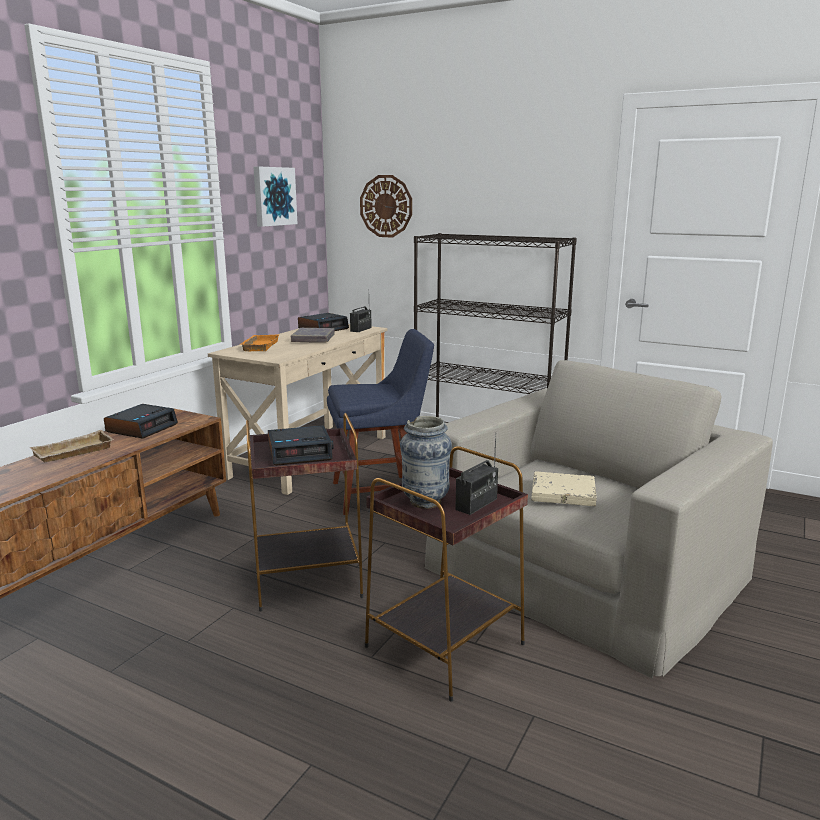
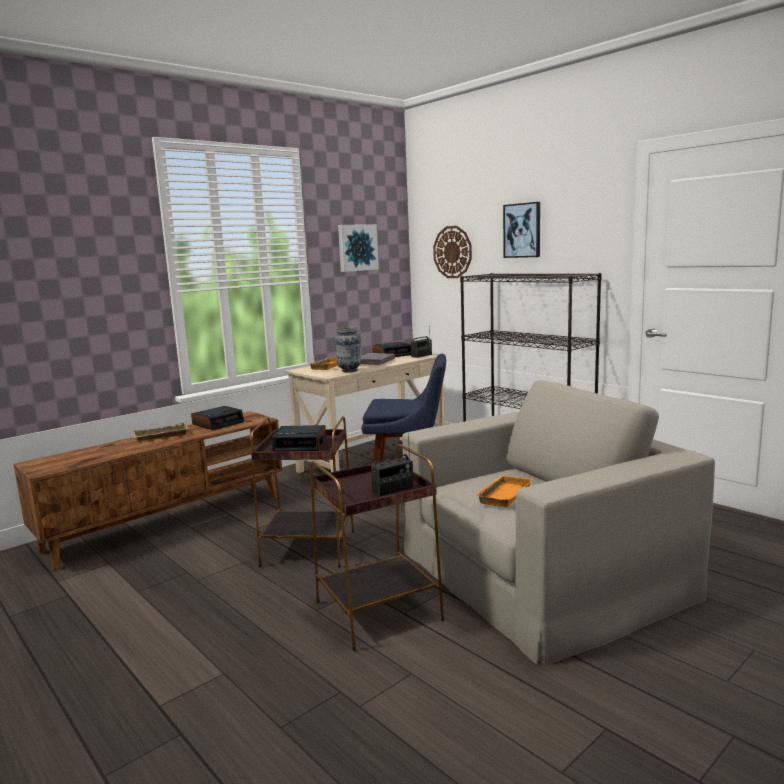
camera: 20 degrees right, 5 degrees down
(425, 502) = (355, 485): vase -> vase (349, 371)
(479, 185) = (522, 230): none -> picture
(563, 493) = (503, 494): beige book -> orange tray

